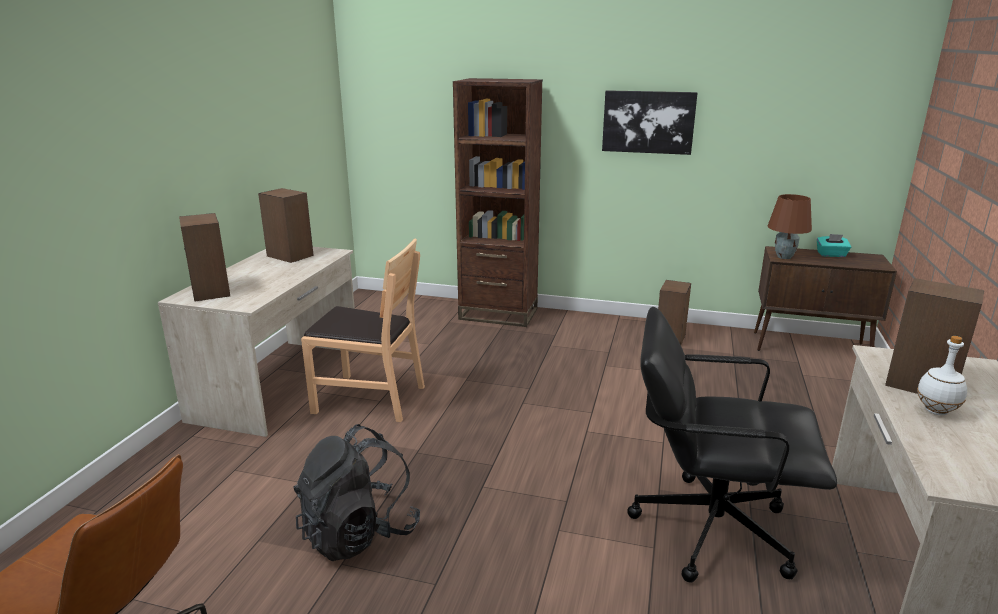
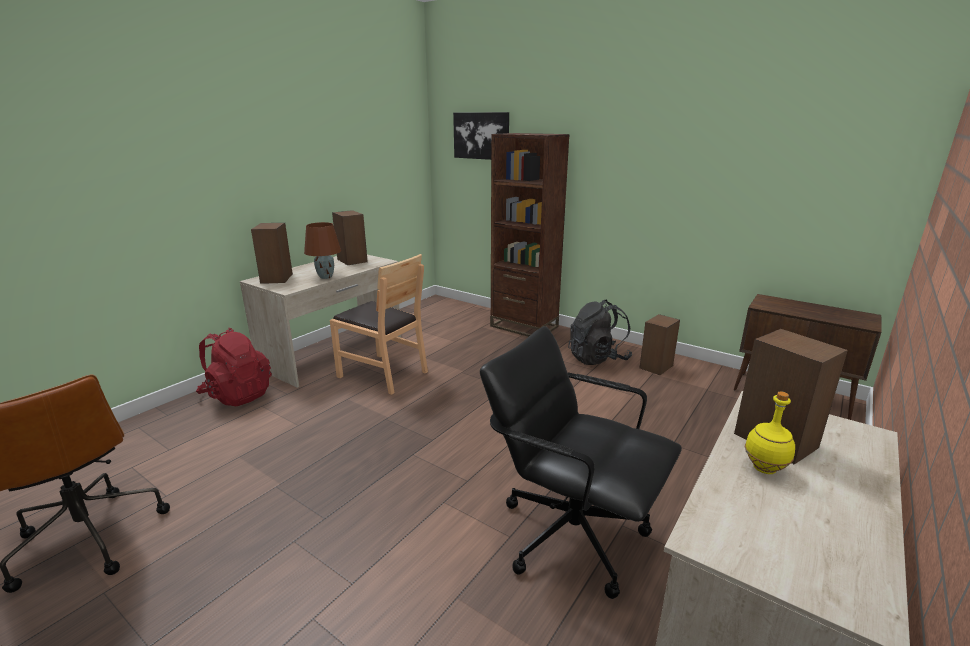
camera: 20 degrees right, 0 degrees up
(186, 463) = (237, 395): none -> red backpack
(359, 533) = (303, 468): black backpack -> black backpack (597, 358)
(648, 122) = (656, 173): picture -> picture (481, 136)
(784, 257) = (766, 305): brown table lamp -> brown table lamp (325, 277)
(831, 255) = (820, 309): turquoise tissue box -> none
(935, 411) = (764, 468): white bottle -> yellow bottle

